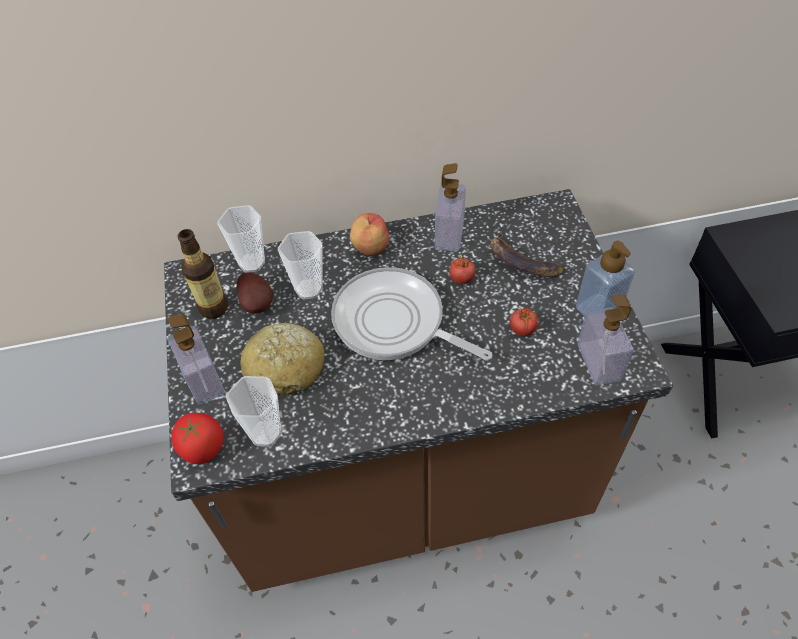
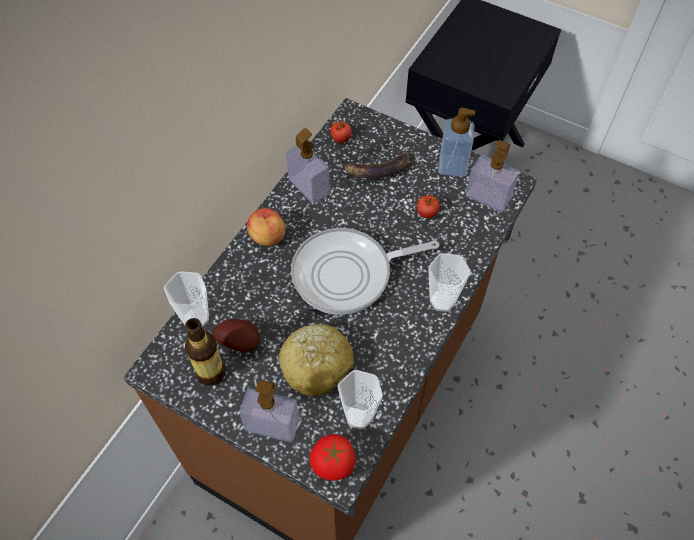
camera: 50 degrees left, 5 degrees up
(308, 289) = (262, 301): cup -> cup (442, 301)
(462, 279) = (353, 210): tomato -> tomato (341, 138)

